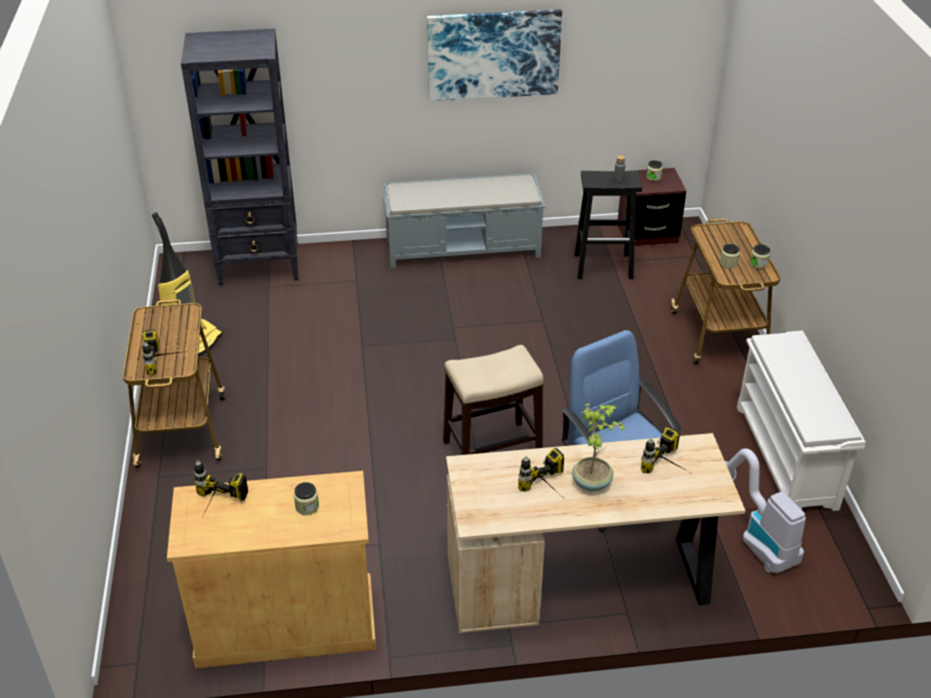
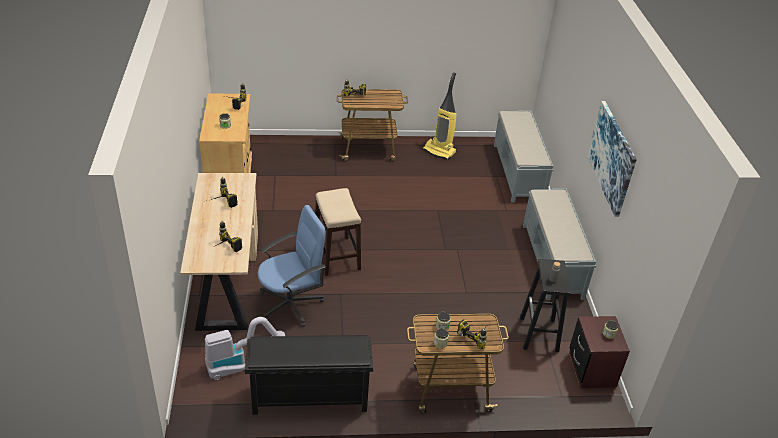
camera: 90 degrees right, 0 degrees up
(260, 266) = (518, 173): black bookcase -> grey bench
(592, 482) = (220, 219): potted plant -> none
(732, 237) = (478, 335): none -> power drill
(787, 457) = (308, 398): white shoe rack -> black shoe rack

